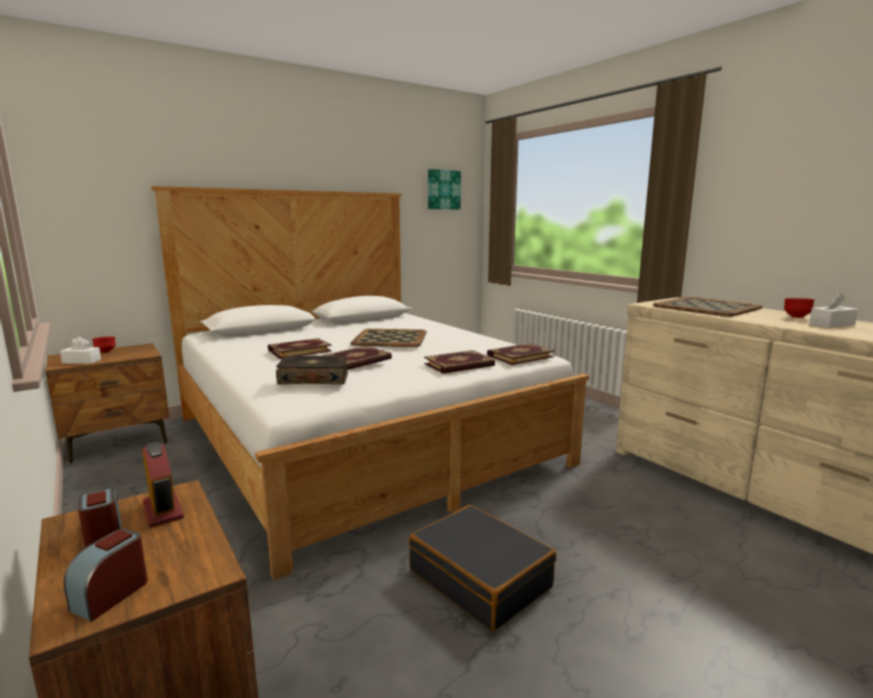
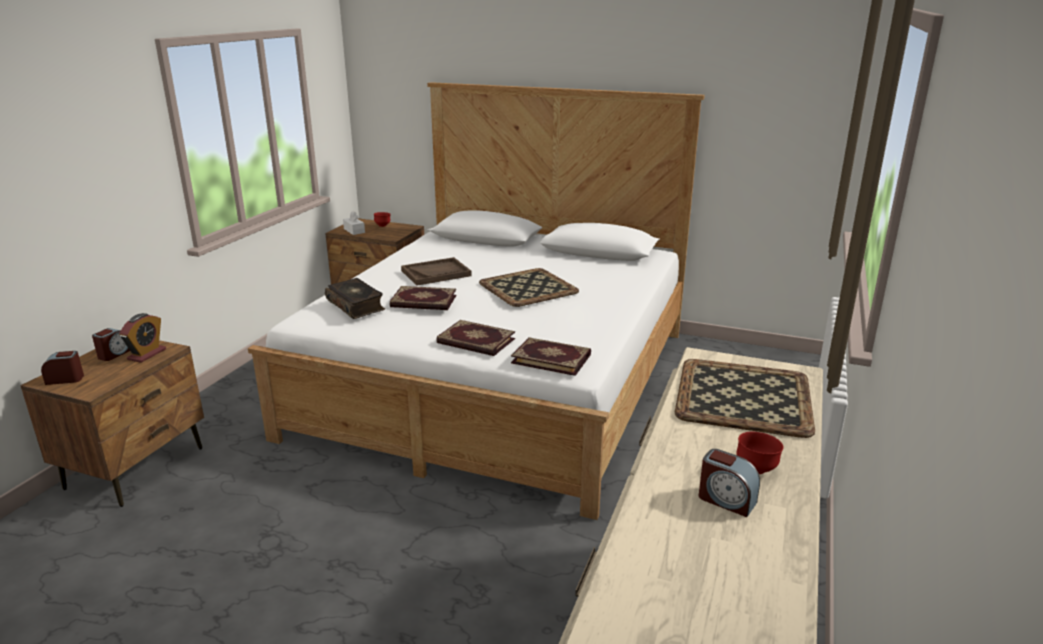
camera: 55 degrees right, 10 degrees up
(299, 350) = (436, 273): book -> brown tray
(443, 190) = (790, 89): picture -> none
(480, 579) = (327, 525): black suitcase -> none
(831, 324) = (726, 500): white tissue box -> alarm clock

